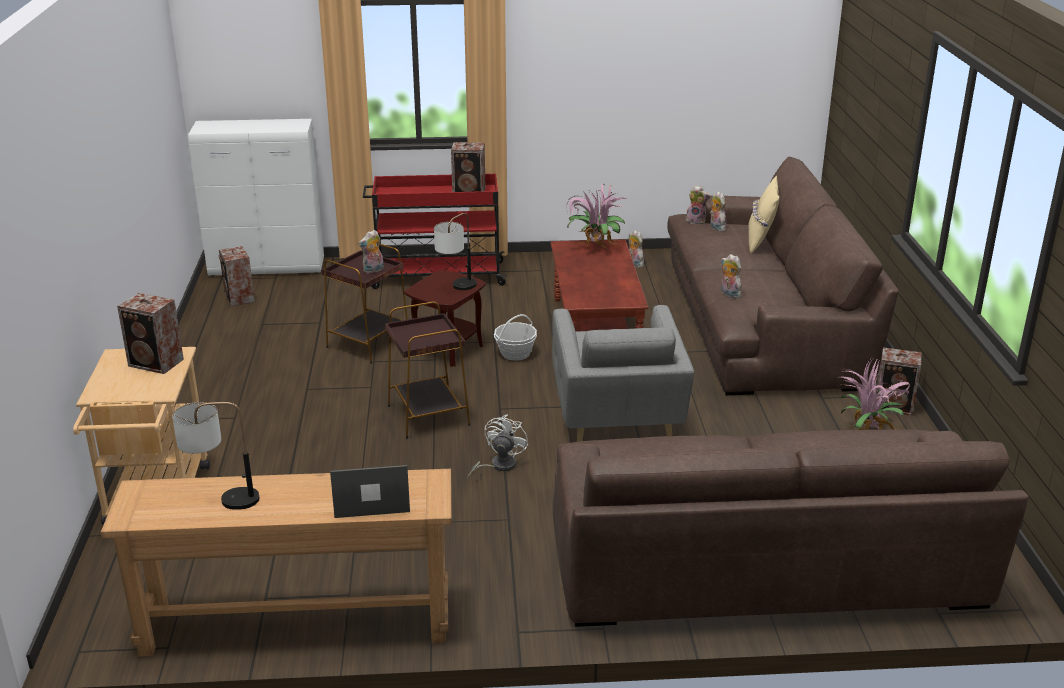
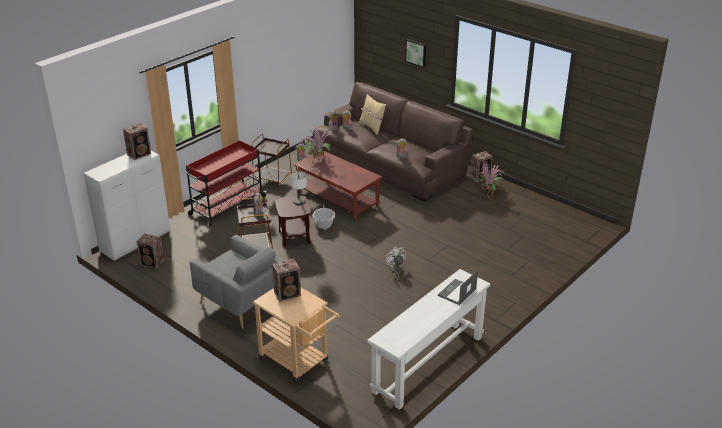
camera: 45 degrees left, 5 degrees up
(221, 500) = (414, 323): table lamp -> none
(297, 622) = (428, 364): brown console table -> white console table
(428, 415) = (337, 267): brown side table -> brown side table (272, 182)
(470, 192) = (237, 154): speaker -> speaker (140, 154)
(616, 427) = (410, 234): grey armchair -> grey armchair (241, 305)
(762, 559) = (522, 253): brown sofa -> none
(883, 114) = (416, 52): none -> picture

